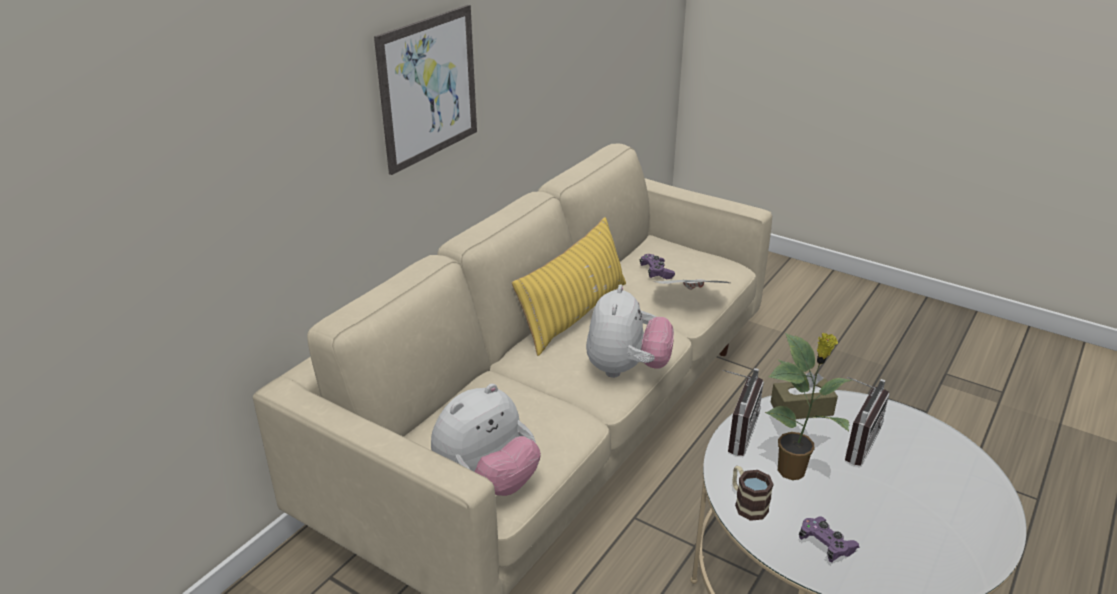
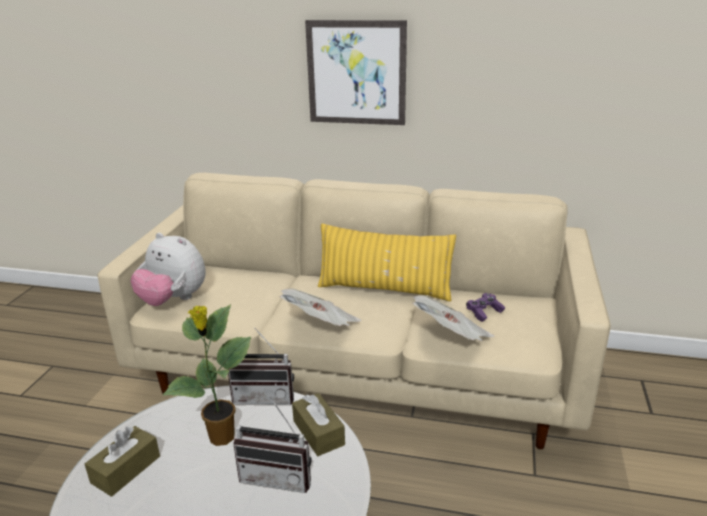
camera: 70 degrees right, 5 degrees down
(626, 369) = (322, 325): plush toy -> newspaper
(747, 503) = (173, 416): mug -> none
(826, 545) = (126, 469): purple game controller -> brown tissue box

